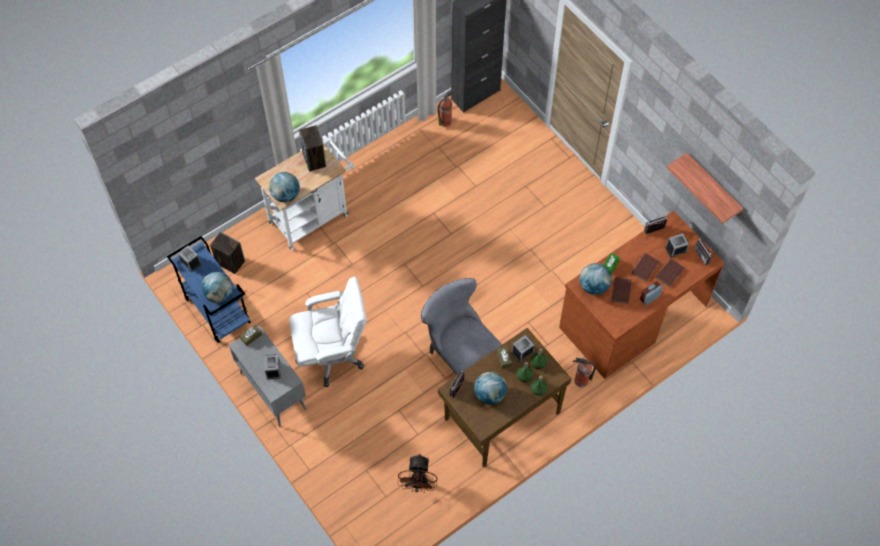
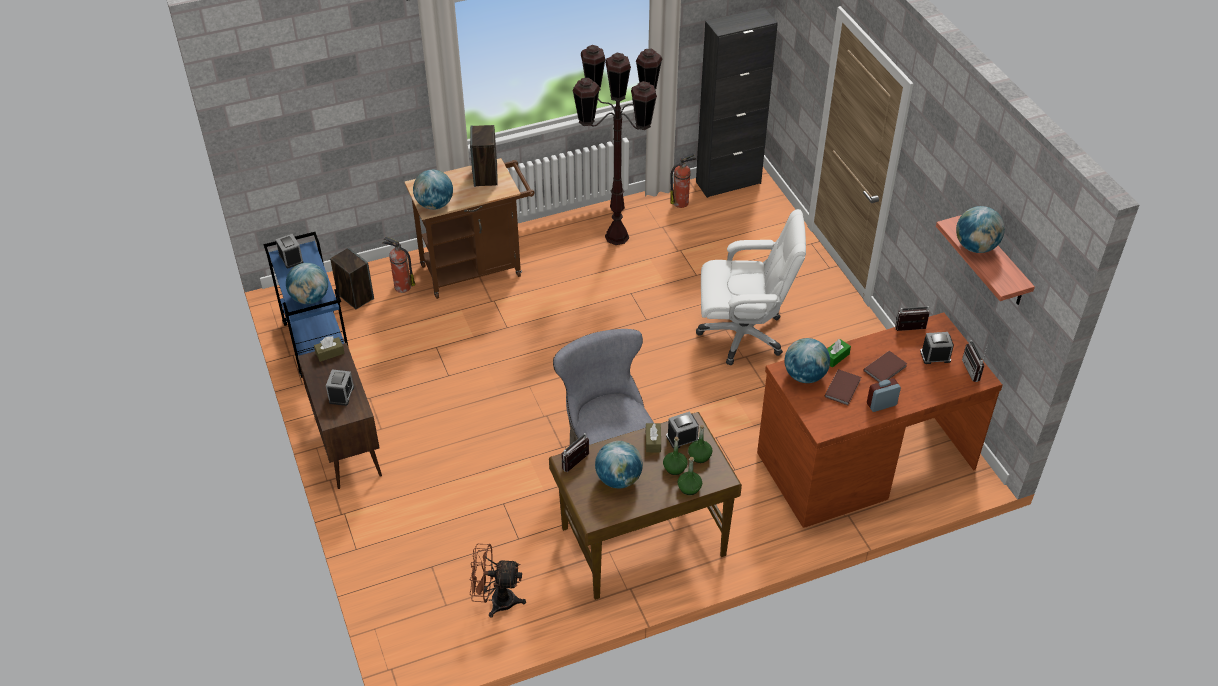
camera: 15 degrees right, 15 degrees down
(272, 390) = (347, 445): grey cabinet -> brown cabinet
(312, 216) = (477, 268): white cart -> brown cart
(332, 355) = (440, 421): white office chair -> white office chair (743, 334)
(408, 164) = (617, 237): none -> brown floor lamp
(418, 484) = (496, 600): brown fan -> brown fan turned 75 degrees clockwise
(580, 381) = (767, 523): fire extinguisher -> fire extinguisher (401, 286)
(670, 273) = (919, 382): brown book -> none
(698, 182) = (975, 247): none -> globe

